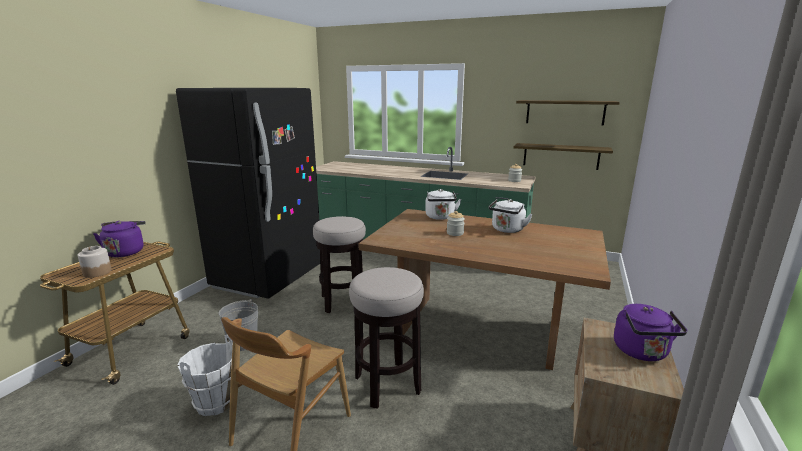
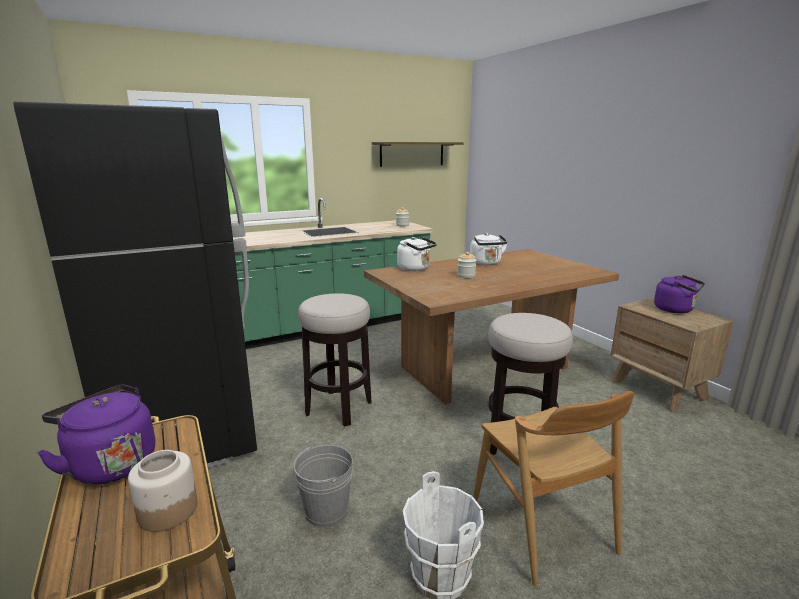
camera: 50 degrees left, 0 degrees up
(560, 156) = (412, 197): shelf -> none

